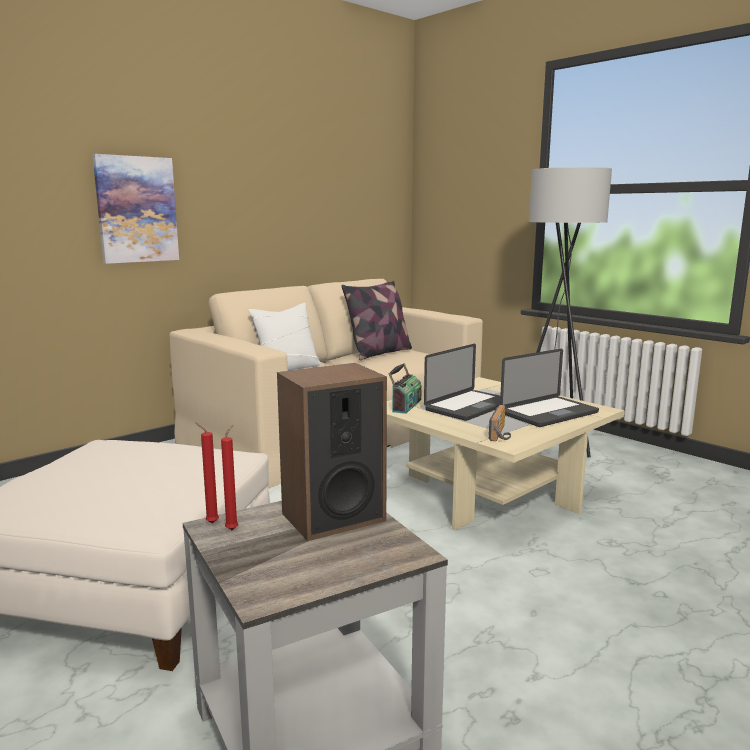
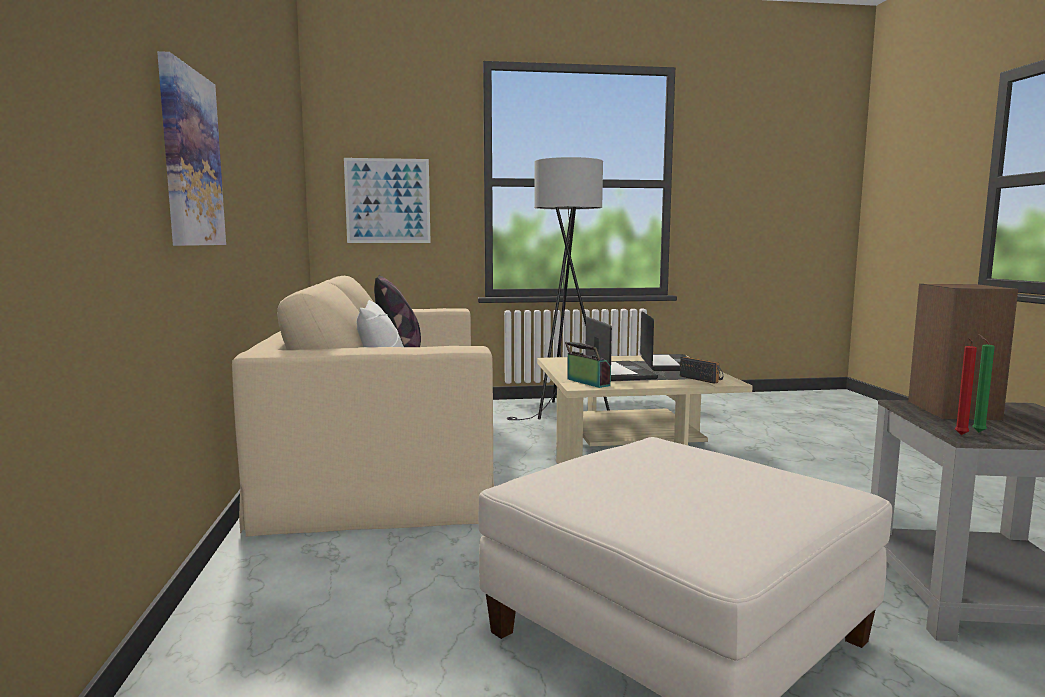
camera: 55 degrees left, 5 degrees down
(233, 529) = (976, 432): red candle -> green candle
(462, 211) = (388, 201): none -> picture

